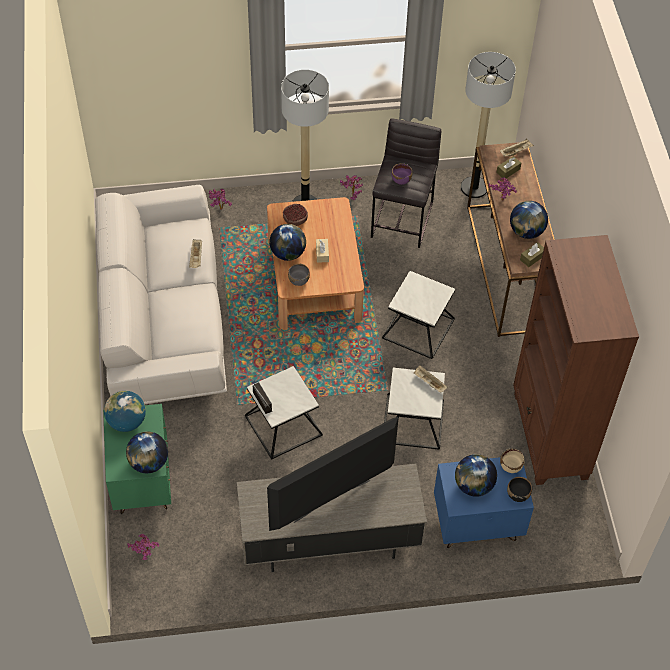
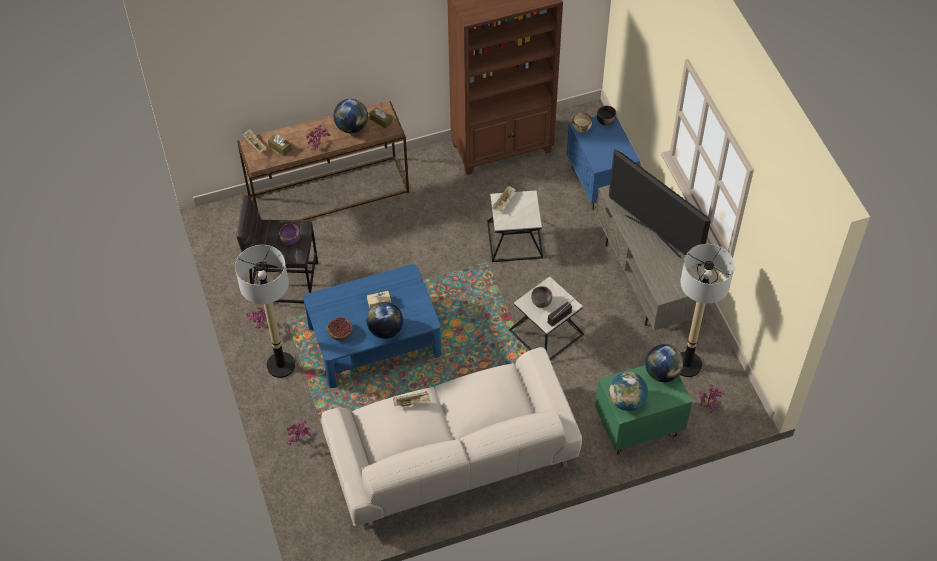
camera: 100 degrees left, 0 degrees up
(298, 280) = (416, 315): grey bowl -> grey bowl (541, 302)
(314, 279) = (374, 340): brown coffee table -> blue coffee table
(418, 328) = (413, 250): side table -> none
(473, 485) = (607, 148): globe -> none
(474, 188) = (233, 230): floor lamp -> floor lamp (687, 364)

